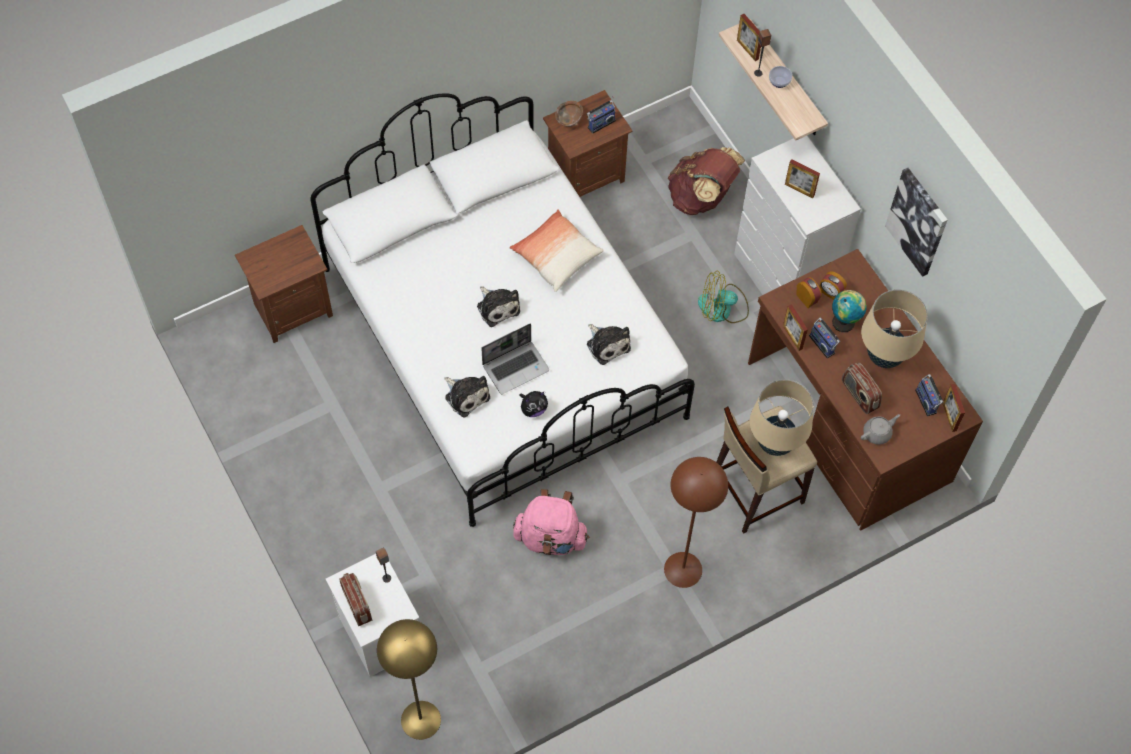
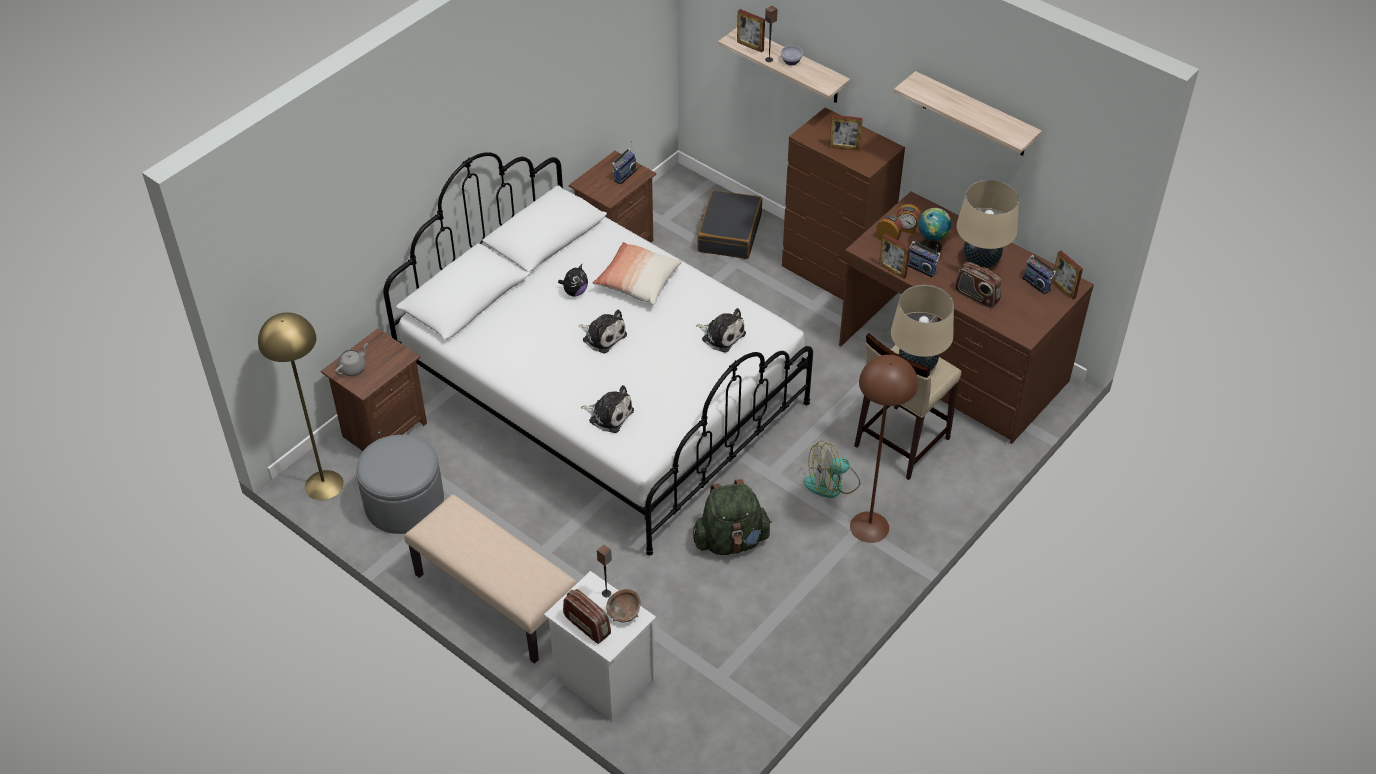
camera: 20 degrees left, 15 degrees down
(281, 393) = (404, 503): none -> grey ottoman
(319, 520) = (494, 599): none -> beige bench
(421, 719) = (682, 741): yellow floor lamp -> yellow floor lamp (324, 484)
(516, 367) = (645, 378): laptop -> none
(533, 409) = (679, 406): plush toy -> plush toy (575, 292)
(550, 537) = (731, 541): pink backpack -> green backpack
(569, 119) = (593, 179): brown bowl -> brown bowl (624, 612)
(701, 197) = (729, 233): brown backpack -> black suitcase
(722, 308) = (793, 310): fan -> fan (832, 483)
(783, 279) = (835, 273): white dresser -> brown dresser
(877, 433) = (1009, 320): grey teapot -> grey teapot (353, 368)
(918, 221) = (975, 115): picture -> shelf

